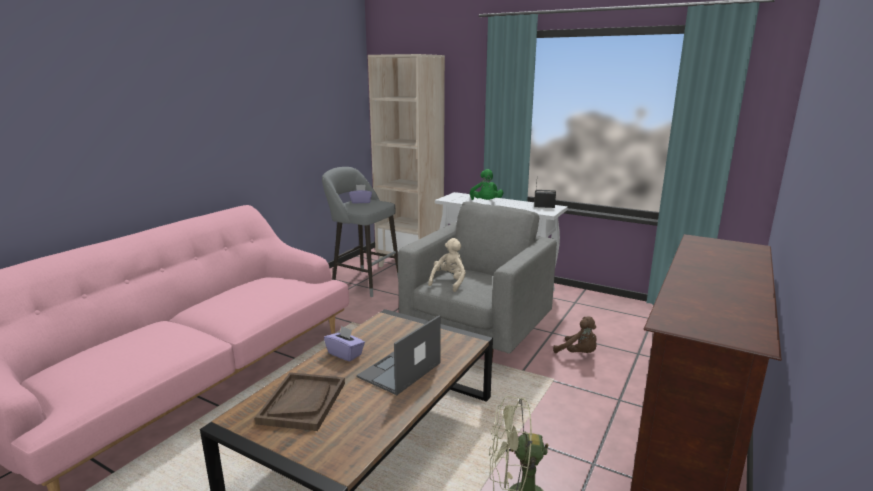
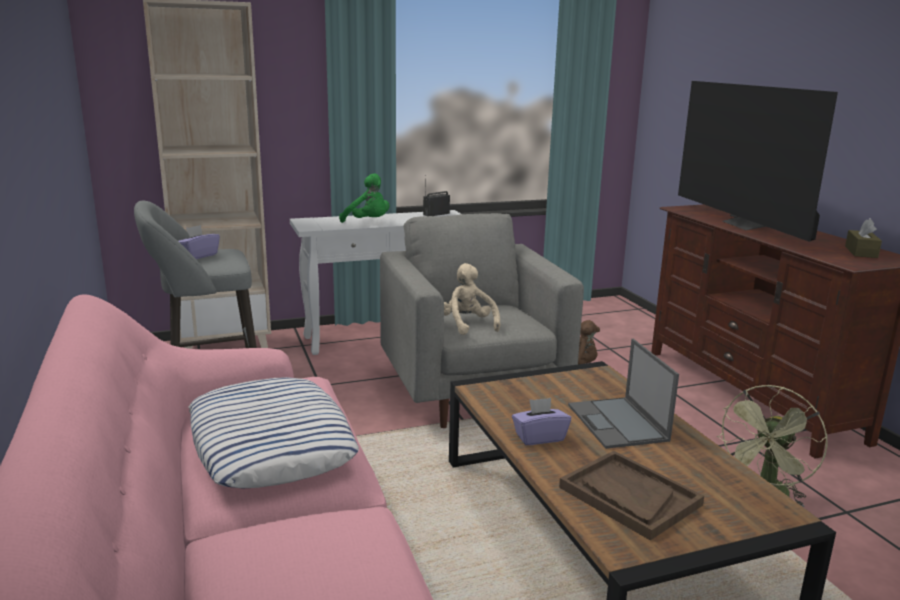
camera: 50 degrees left, 0 degrees up
(245, 297) = (270, 443): none -> pillow
(705, 266) = (746, 225): none -> television
(730, 320) = (861, 252): none -> brown tissue box

